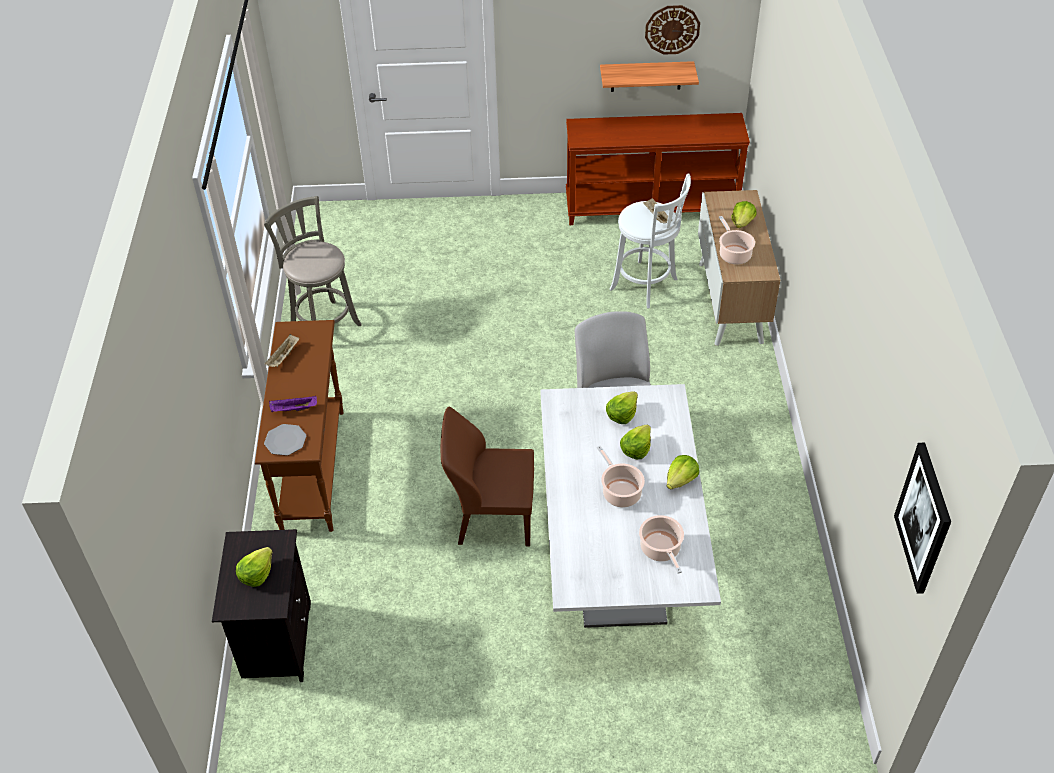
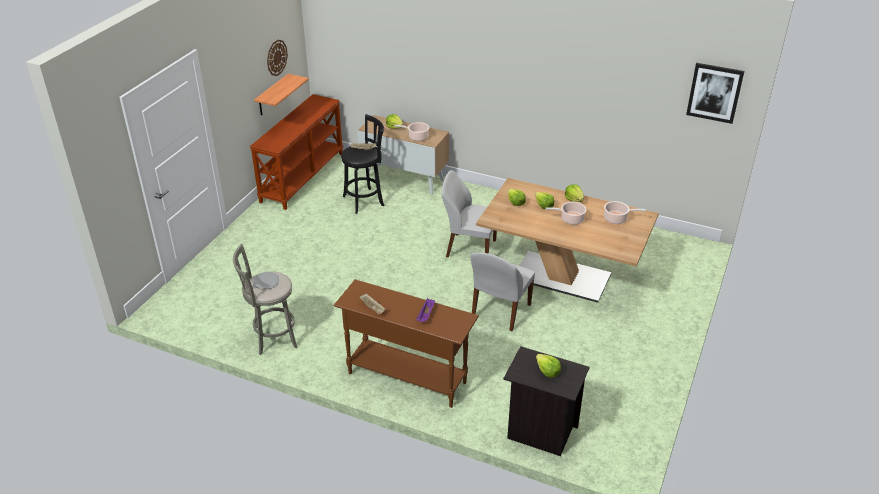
camera: 65 degrees left, 10 degrees down
(285, 441) = (451, 325): plate -> plate (266, 281)
(492, 517) = (500, 312): brown chair -> white chair
(619, 562) = (561, 276): white dining table -> brown dining table
(646, 286) = (365, 200): white stool -> black stool

